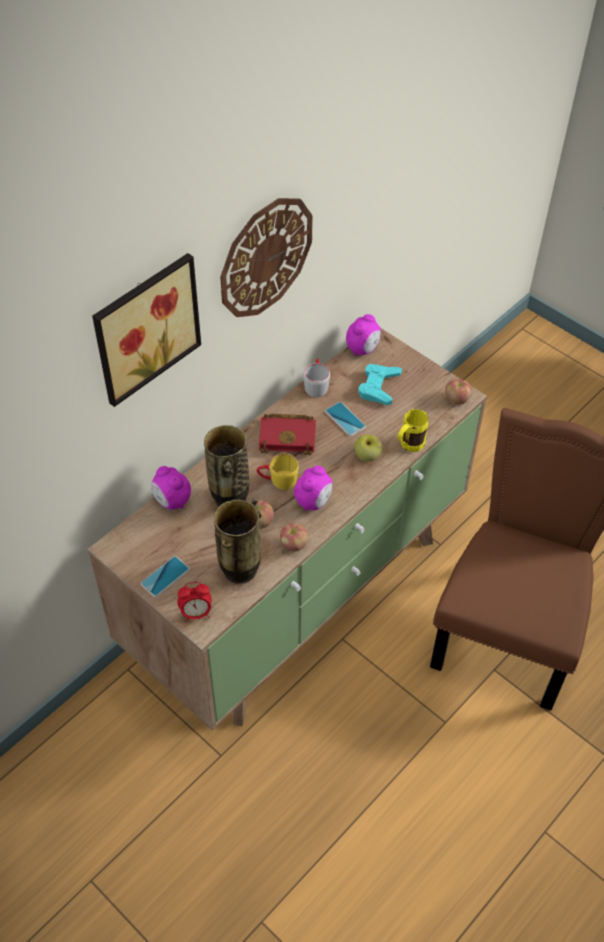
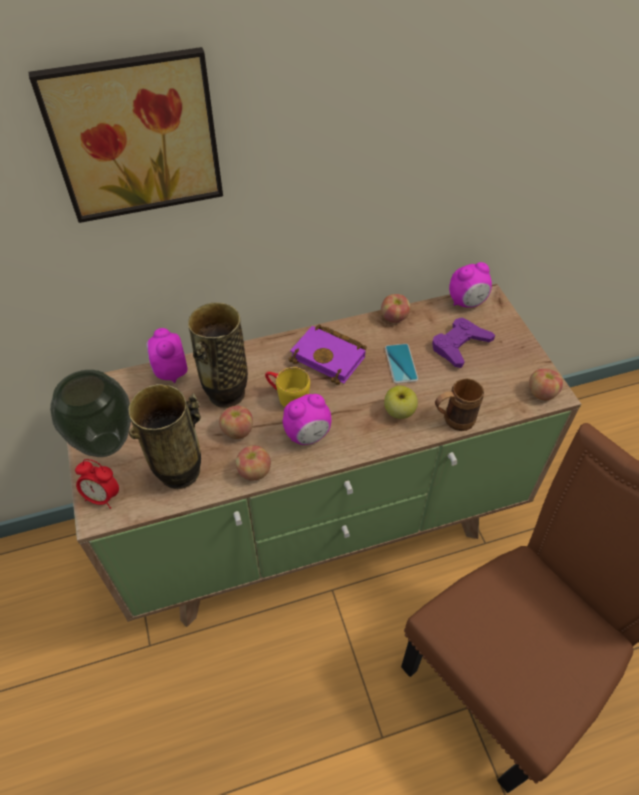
camera: 30 degrees right, 0 degrees up
(165, 577) = (105, 443): phone -> vase
(265, 257) = (343, 120): wall clock -> none
(289, 436) = (330, 357): red book -> purple book
(316, 384) = (394, 317): grey mug -> apple
(379, 387) = (459, 345): turquoise game controller -> purple game controller
(408, 446) = (452, 421): yellow mug -> brown mug

